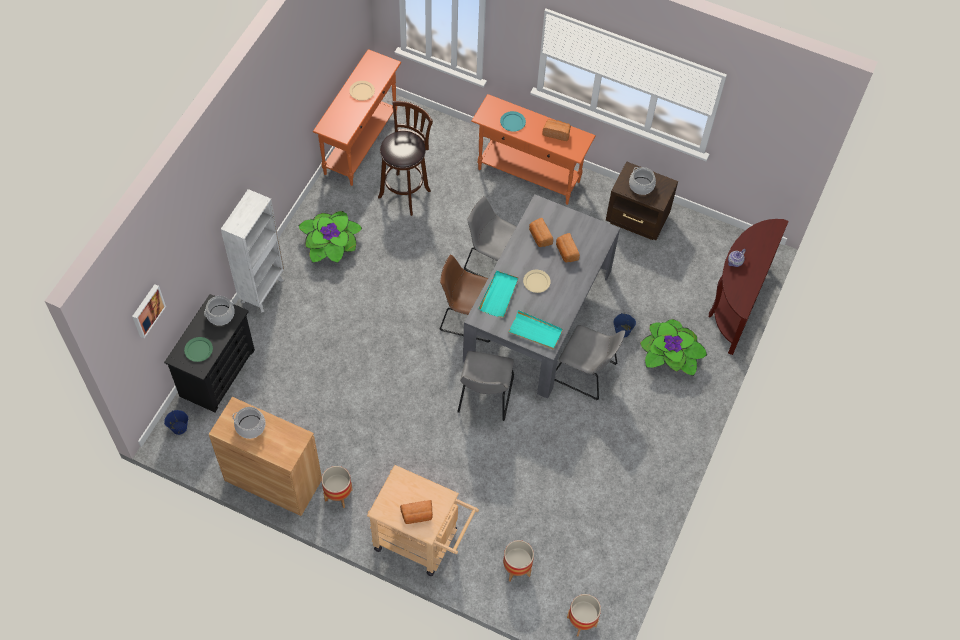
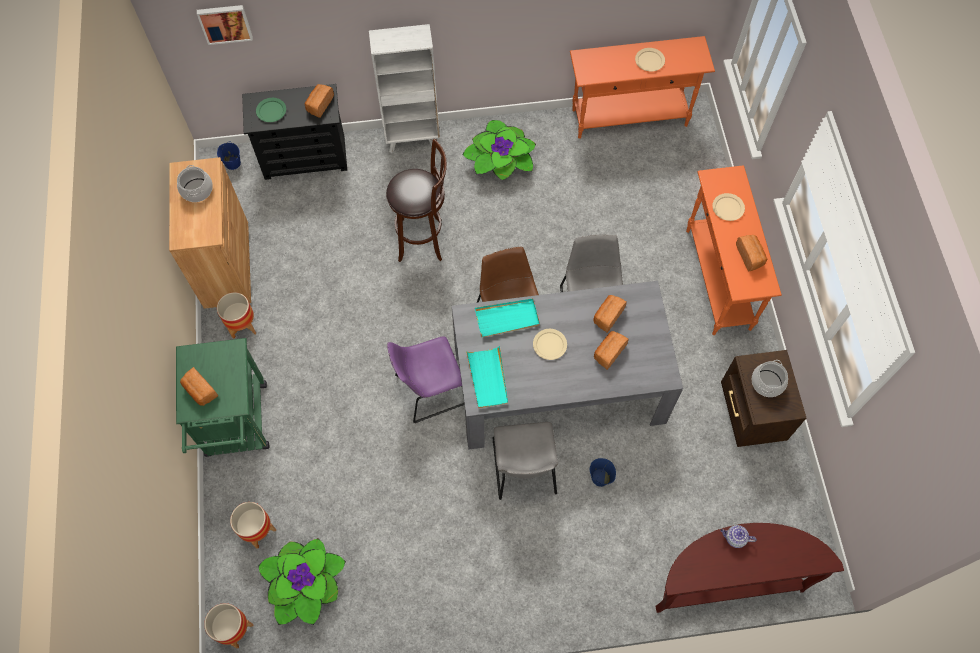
camera: 60 degrees right, 5 degrees up
(220, 315) = (319, 105): cooking pot -> bread
(406, 192) = (608, 185): brown stool -> brown stool (423, 240)
(422, 542) = (237, 427): beige cart -> green cart
(485, 396) = (430, 389): grey chair -> purple chair
(513, 122) = (728, 208): turquoise plate -> beige plate
(669, 356) = (606, 544): potted plant -> potted plant (305, 584)

